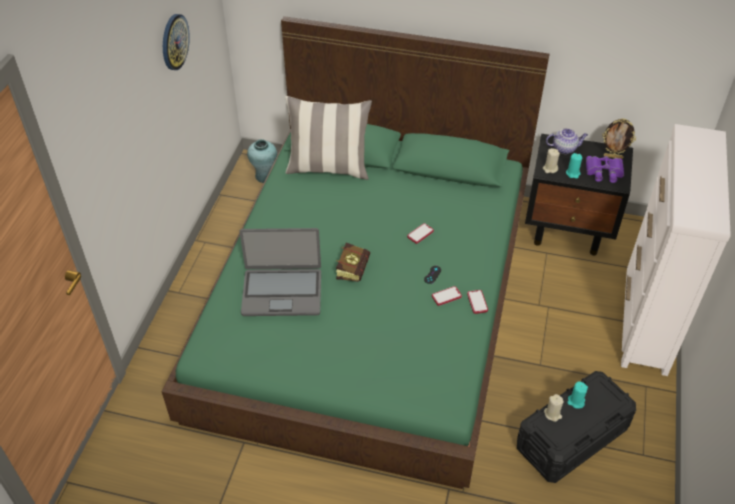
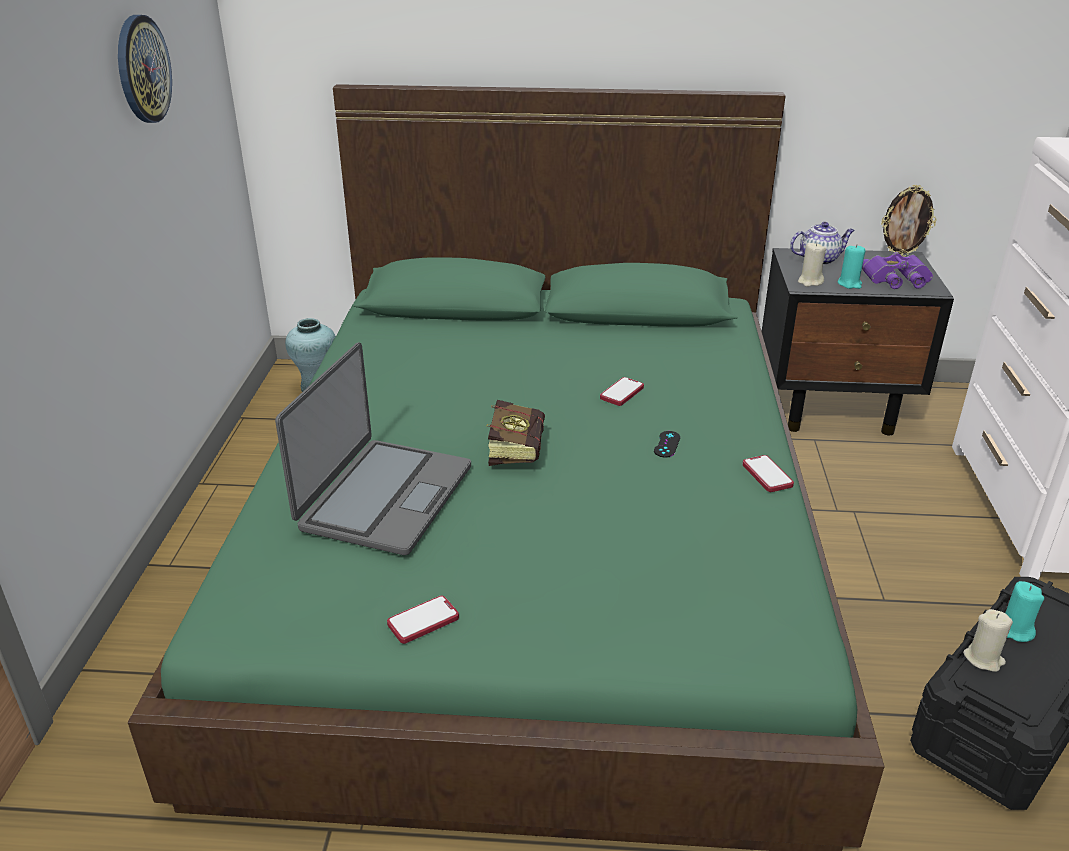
camera: 10 degrees left, 15 degrees down
(282, 292) = (384, 497): laptop -> laptop turned 60 degrees counterclockwise
(328, 168) = (434, 327): pillow -> none
(446, 296) = (706, 472): phone -> phone (423, 621)

